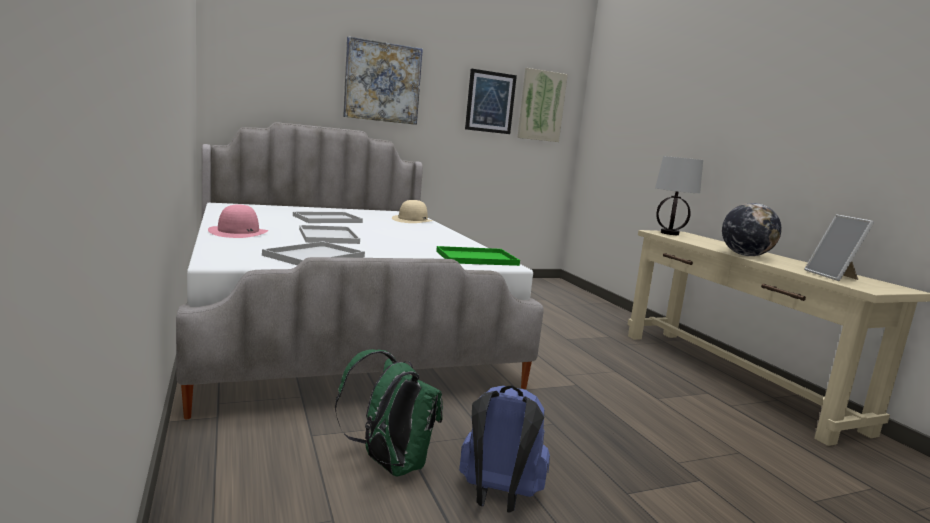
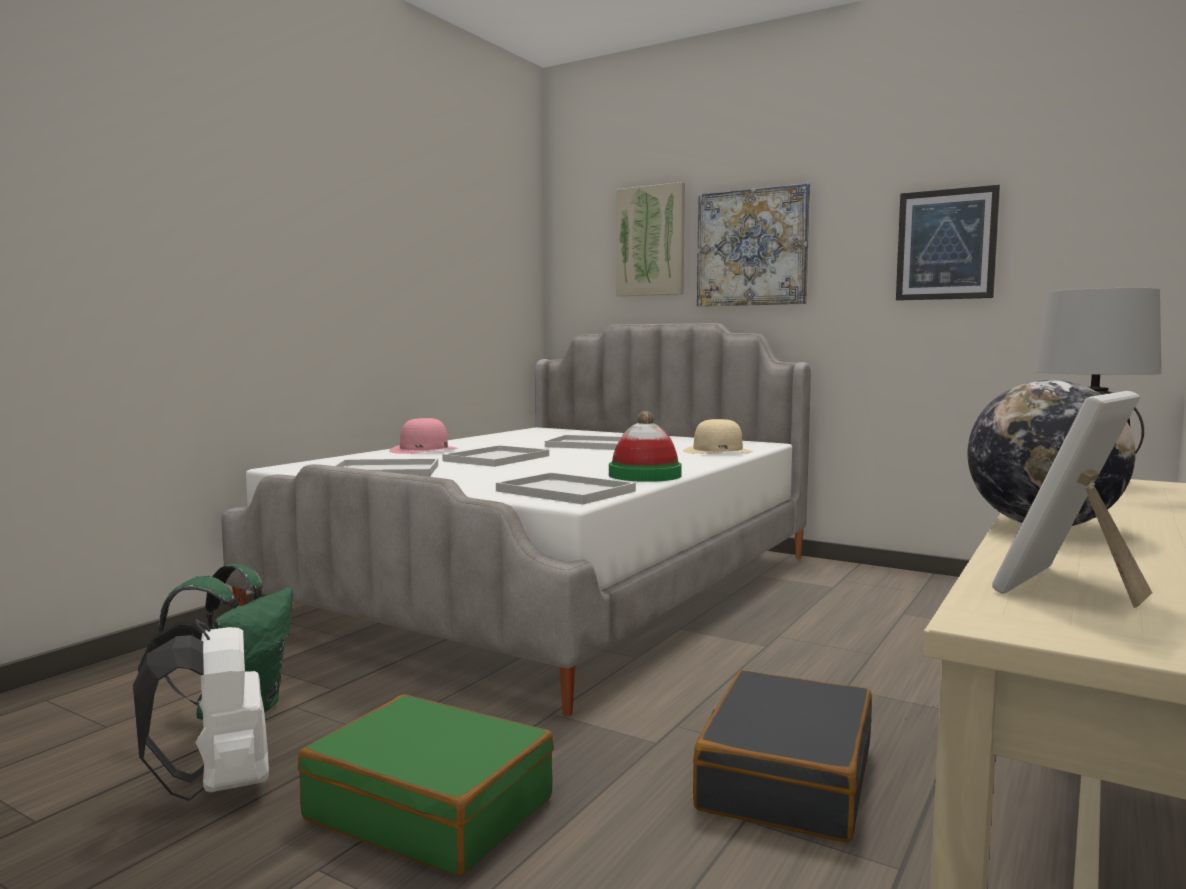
camera: 55 degrees right, 5 degrees down
(458, 242) = (645, 475): none -> hat
(478, 258) = (568, 491): green tray -> white tray
(498, 497) = (218, 785): blue backpack -> white backpack
(541, 106) = (1071, 231): picture -> picture (651, 241)
(590, 449) = (431, 808): none -> green suitcase
(631, 379) = (785, 778): none -> black suitcase

